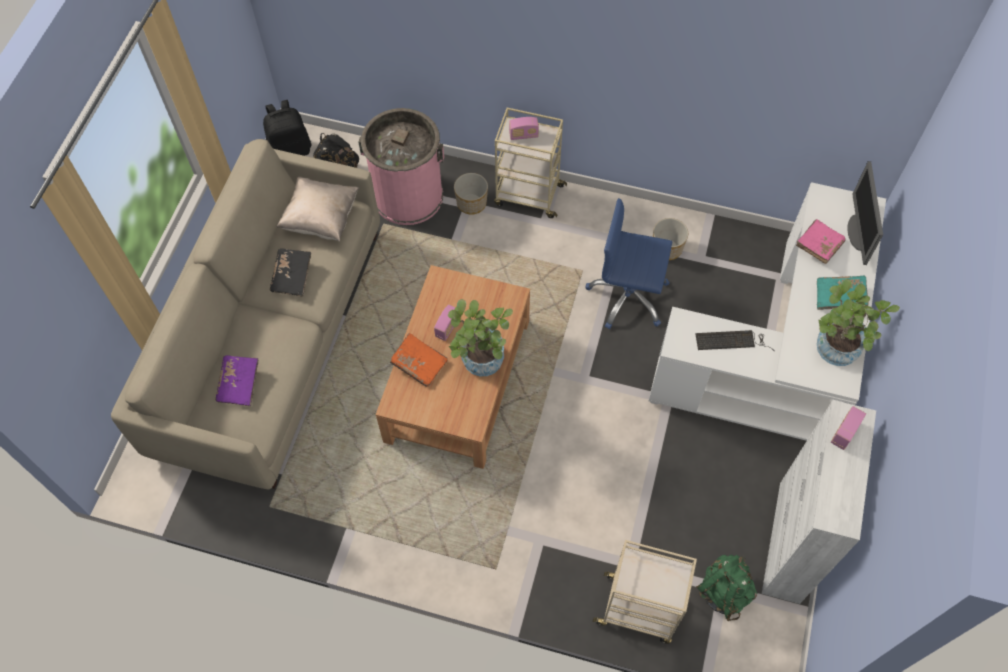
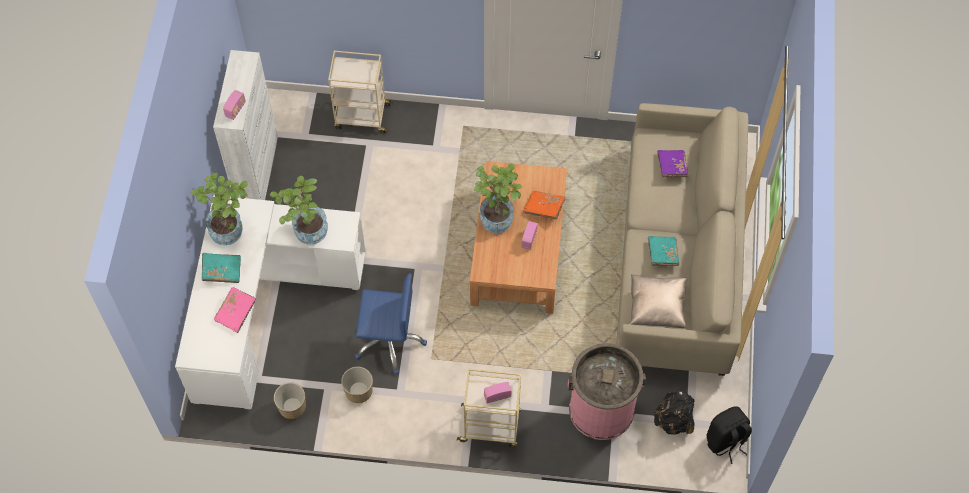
camera: 170 degrees right, 0 degrees up
(292, 276) = (662, 254): black book -> turquoise book
(472, 203) = (541, 410): planter -> planter (292, 407)
(723, 591) = (304, 134): green backpack -> none
(732, 341) = (305, 230): keyboard -> potted plant
(857, 233) = (202, 329): monitor -> none

